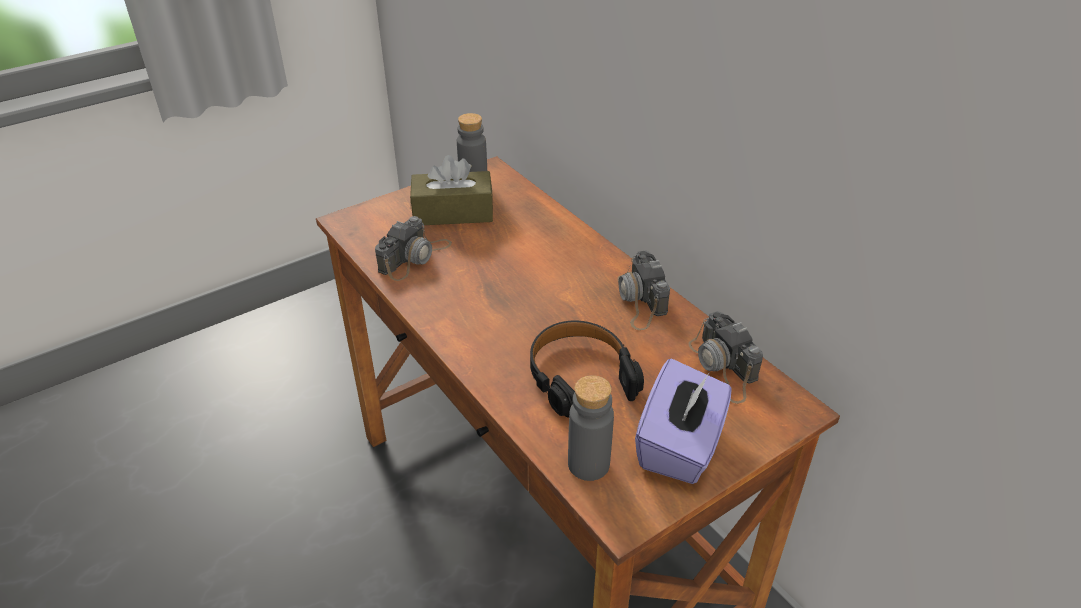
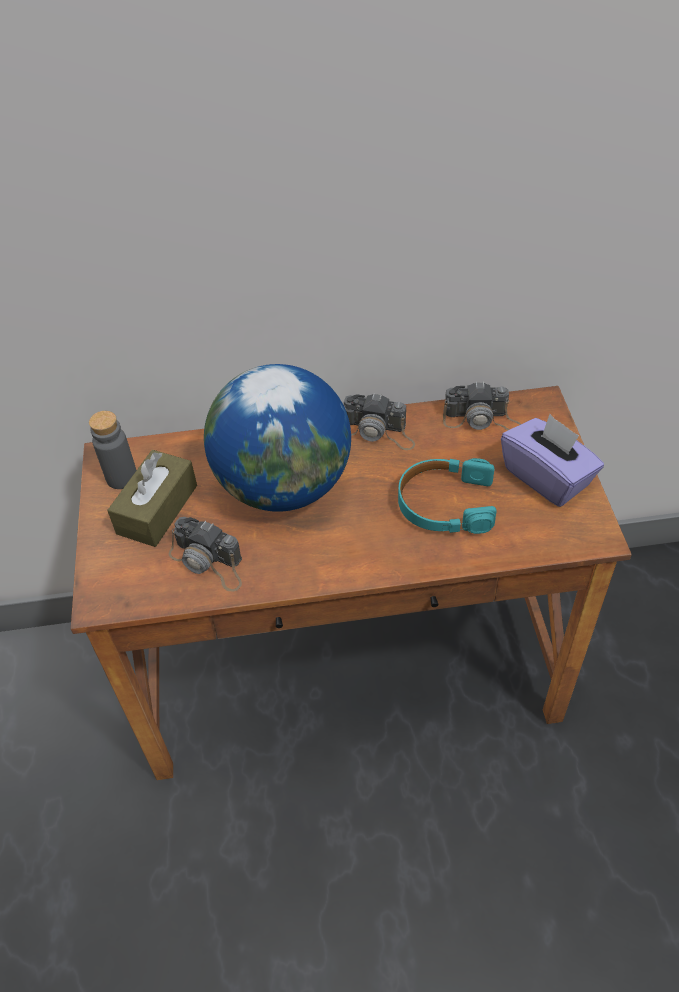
camera: 60 degrees left, 10 degrees up
(415, 257) = (209, 562): camera -> camera turned 150 degrees clockwise
(525, 267) = (284, 486): none -> globe
(580, 376) = (445, 504): black headphones -> turquoise headphones
(588, 464) = (540, 536): grey bottle -> none

